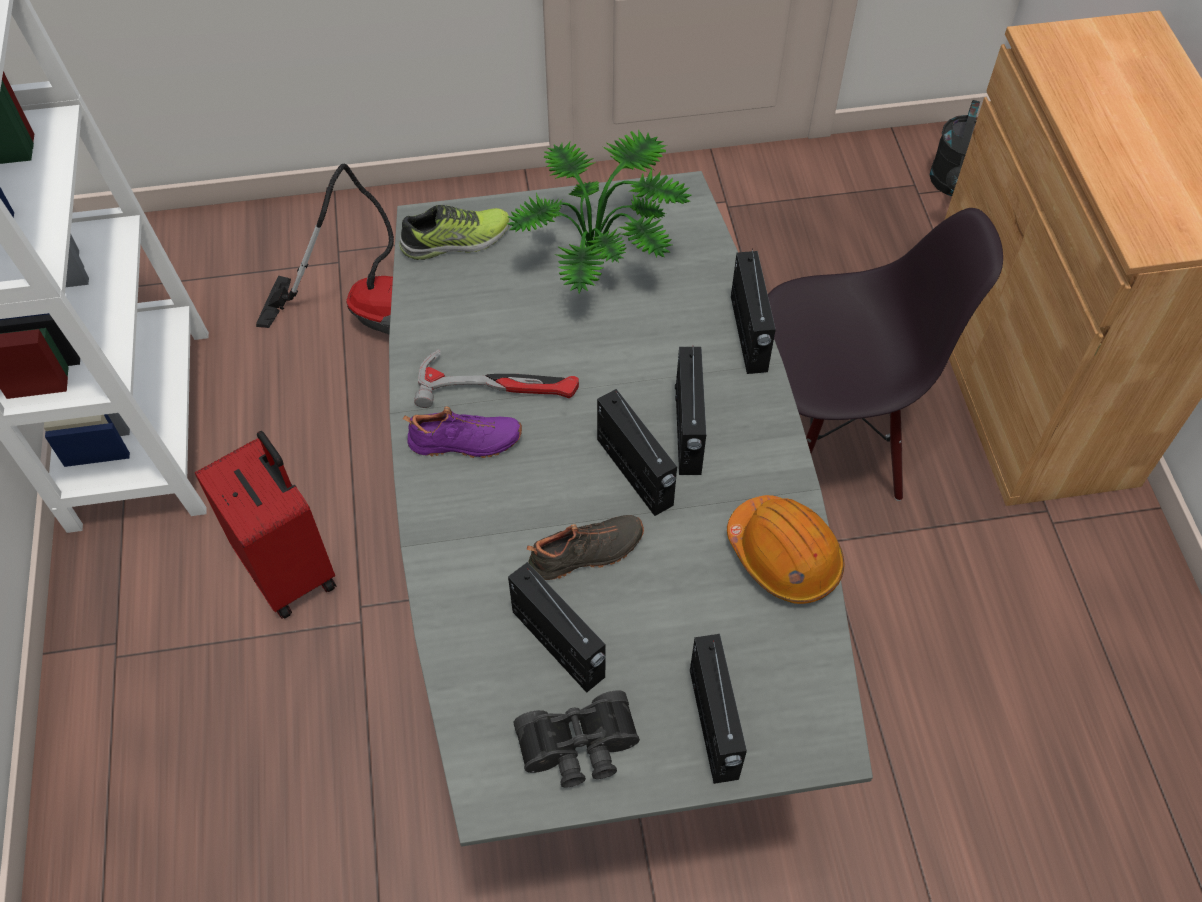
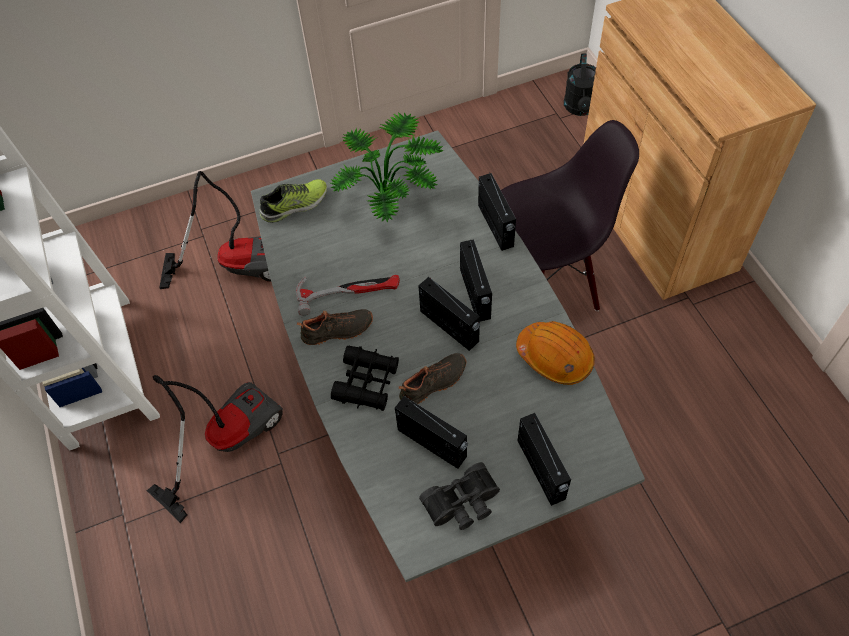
camera: 10 degrees left, 0 degrees up
(290, 569) = (225, 440): red suitcase -> vacuum cleaner
(465, 443) = (338, 332): purple shoe -> black shoe
(486, 529) = (366, 382): none -> black binoculars

